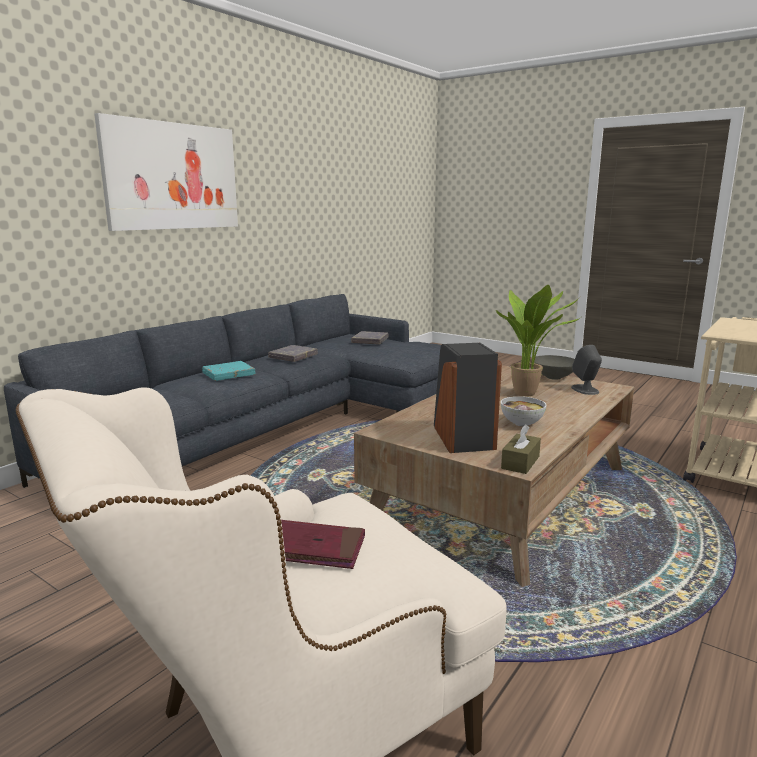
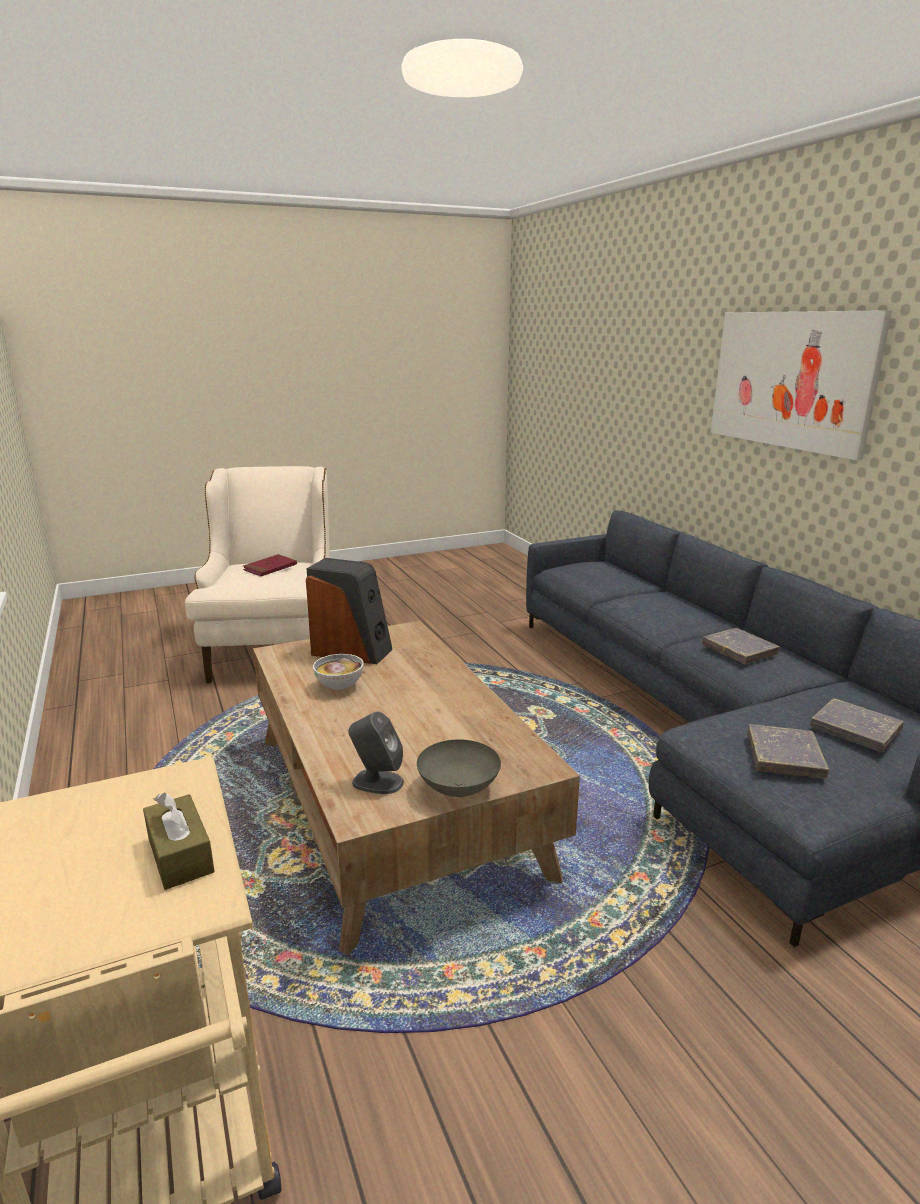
camera: 120 degrees right, 5 degrees up
(228, 374) = (664, 610): turquoise book -> none
(413, 347) = (784, 756): none -> grey book
(520, 462) = (278, 655): brown tissue box -> brown tissue box (180, 855)
(528, 394) = (412, 730): potted plant -> none

